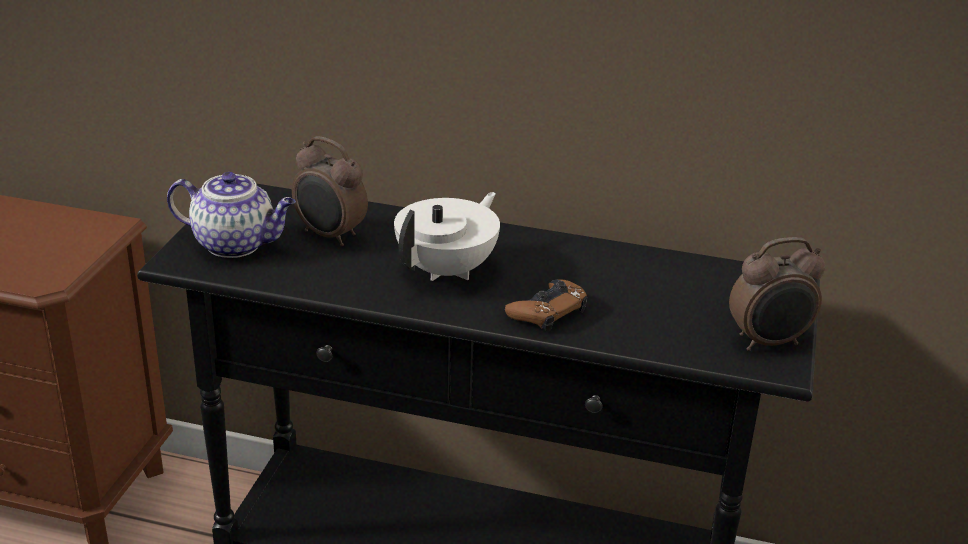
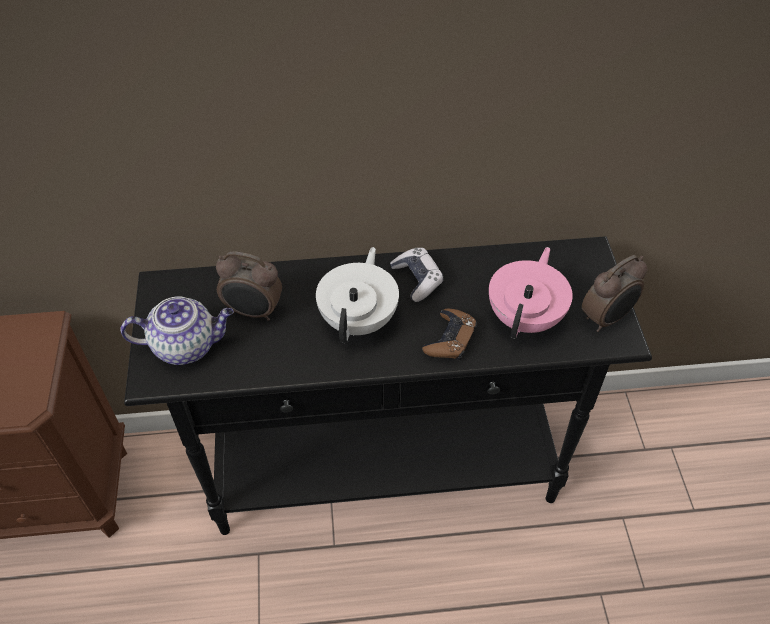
camera: 20 degrees left, 20 degrees up
(542, 254) = (417, 279): none -> game controller
(659, 316) = (525, 317): none -> pink teapot

